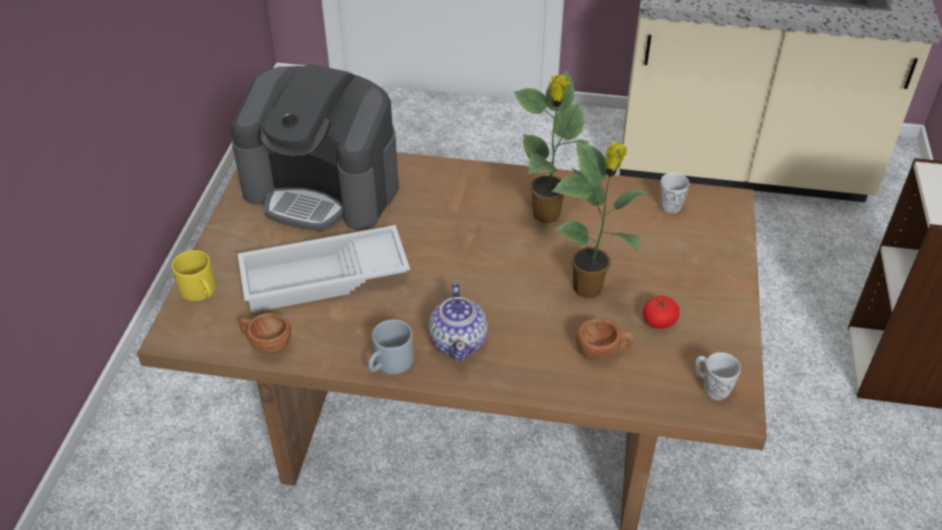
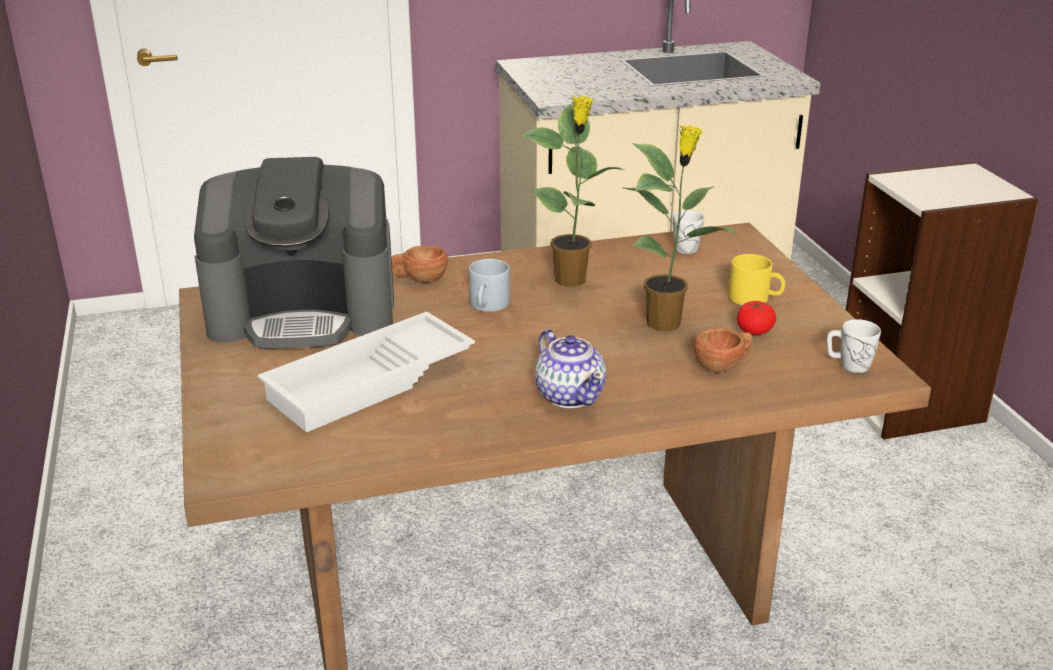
camera: 25 degrees left, 15 degrees down
(201, 291) = (226, 430): yellow mug -> yellow mug (755, 298)
(266, 344) = (349, 454): brown cup -> brown cup (420, 279)
(390, 364) = (511, 432): grey mug -> grey mug (488, 306)

